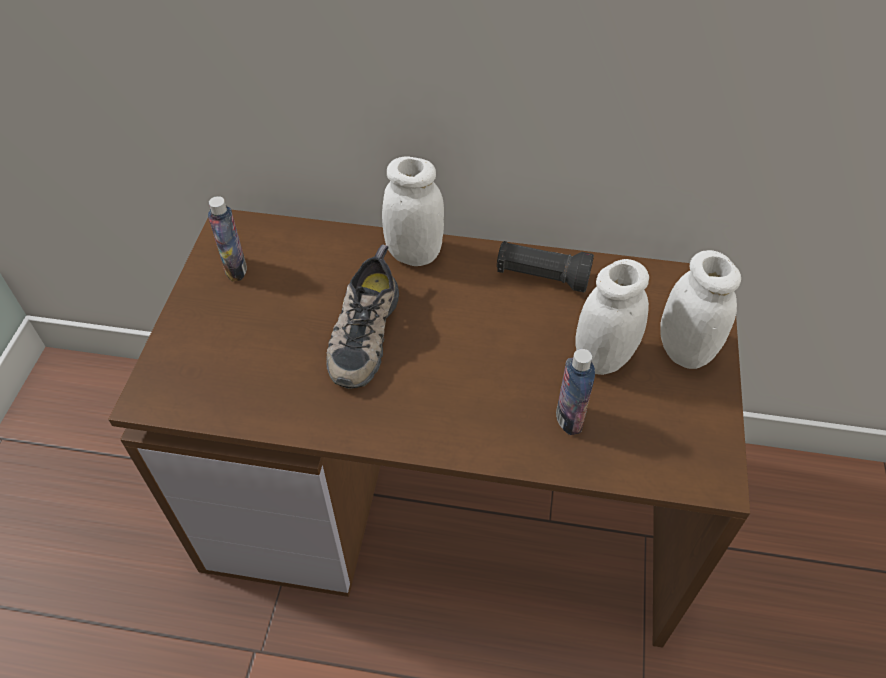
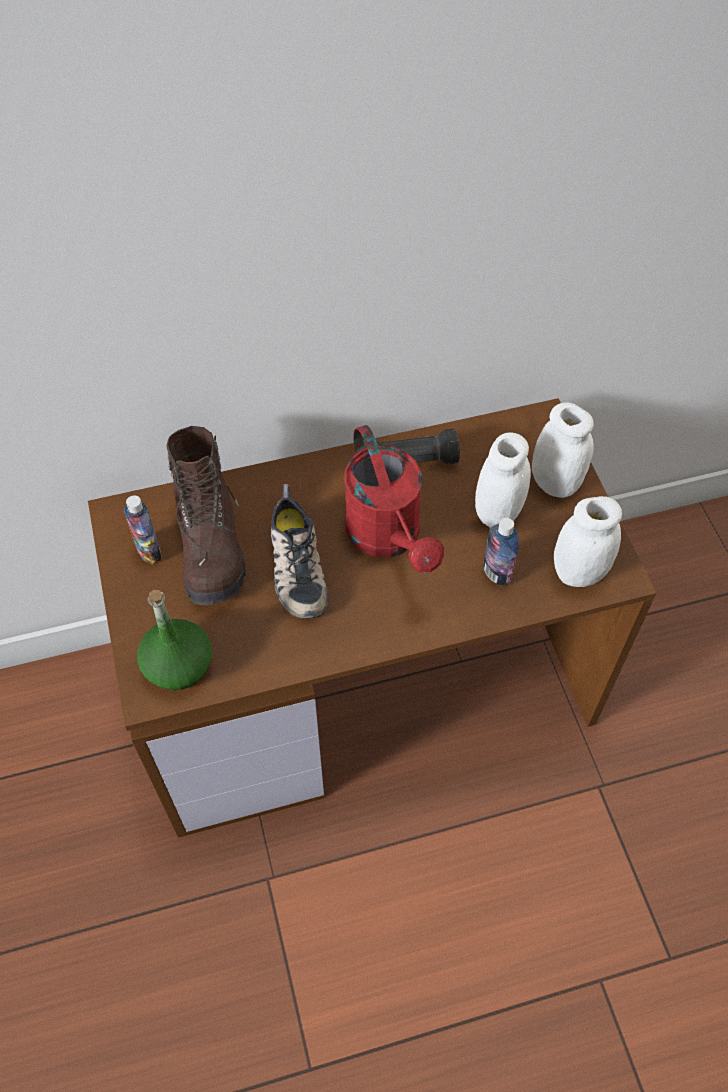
camera: 25 degrees left, 5 degrees up
(194, 382) = (179, 665): none -> green bottle
(295, 283) = (211, 545): none -> brown boot
(414, 254) = (298, 479): white jar -> white jar (578, 573)
(473, 340) = (389, 538): none -> red watering can

